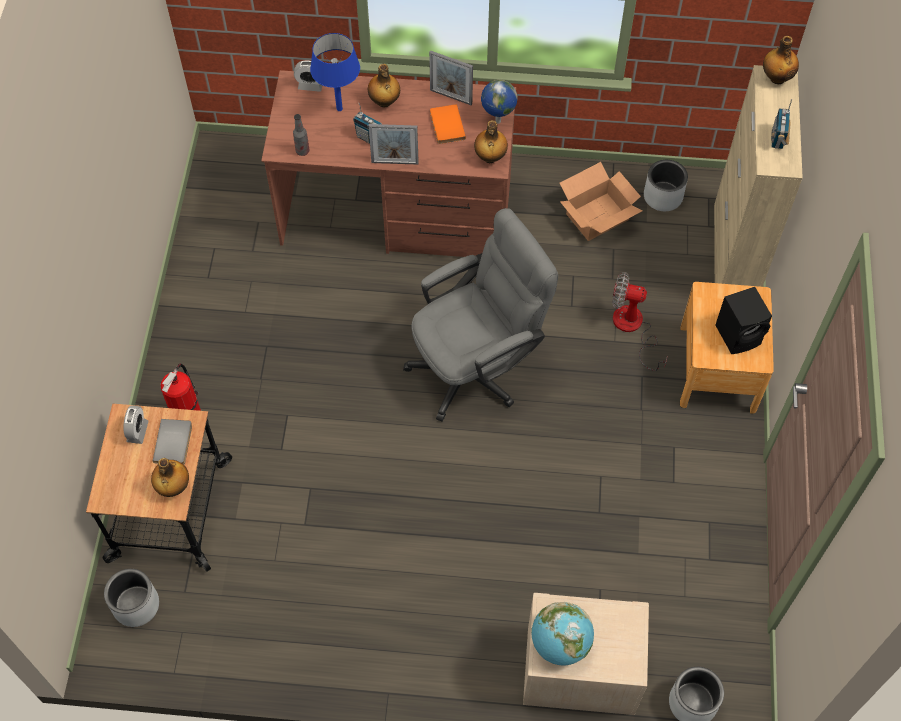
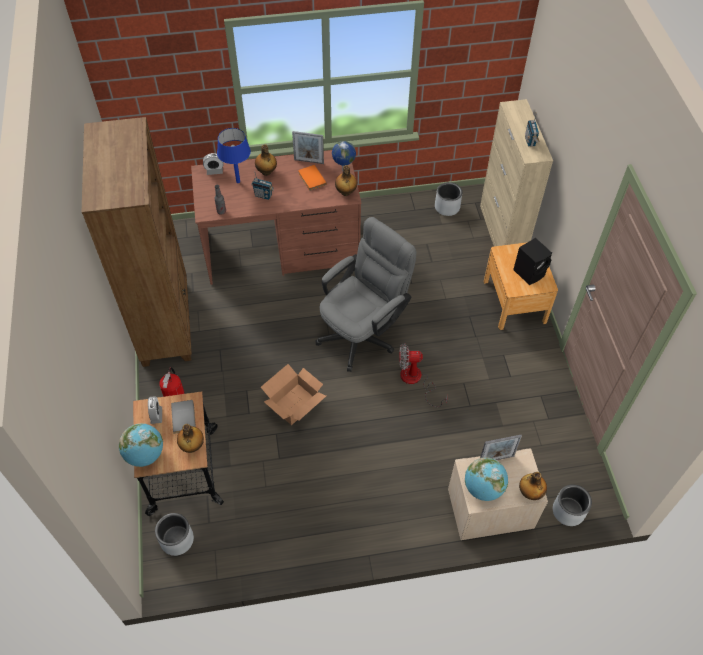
camera: 15 degrees left, 5 degrees down
(108, 484) = (145, 454): none -> globe
(203, 289) = (166, 323): none -> brown bookcase
(395, 162) = (285, 207): picture frame -> picture frame (496, 459)
(598, 217) = (411, 227): cardboard box -> cardboard box (295, 404)
(632, 328) = (454, 289): fan -> fan (416, 380)
(776, 78) = (516, 106): bottle -> bottle (530, 492)

